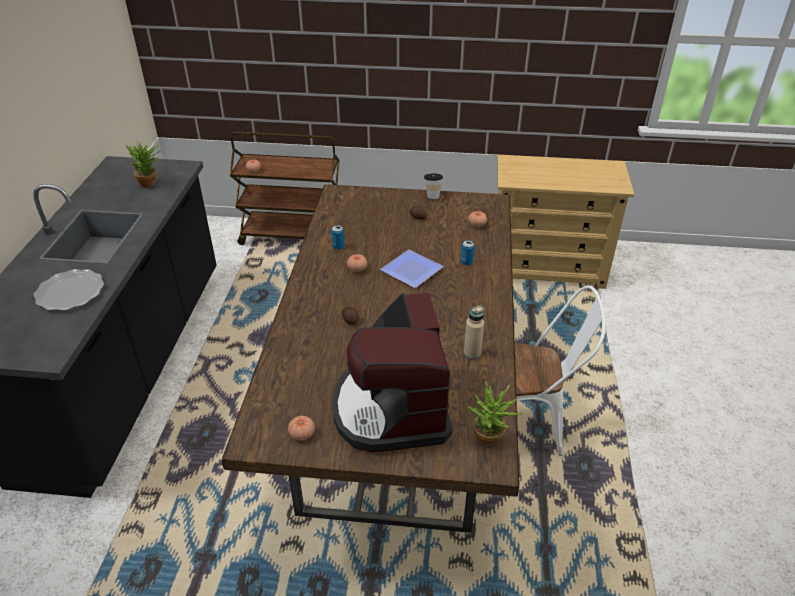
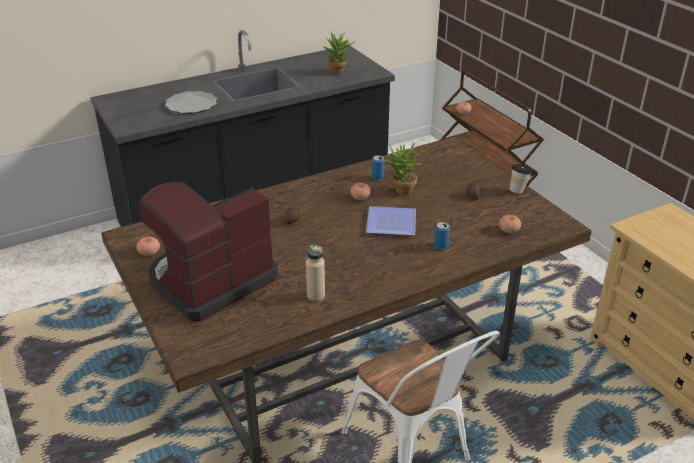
camera: 55 degrees right, 5 degrees down
(489, 443) = (213, 346): potted plant -> potted plant (402, 192)

